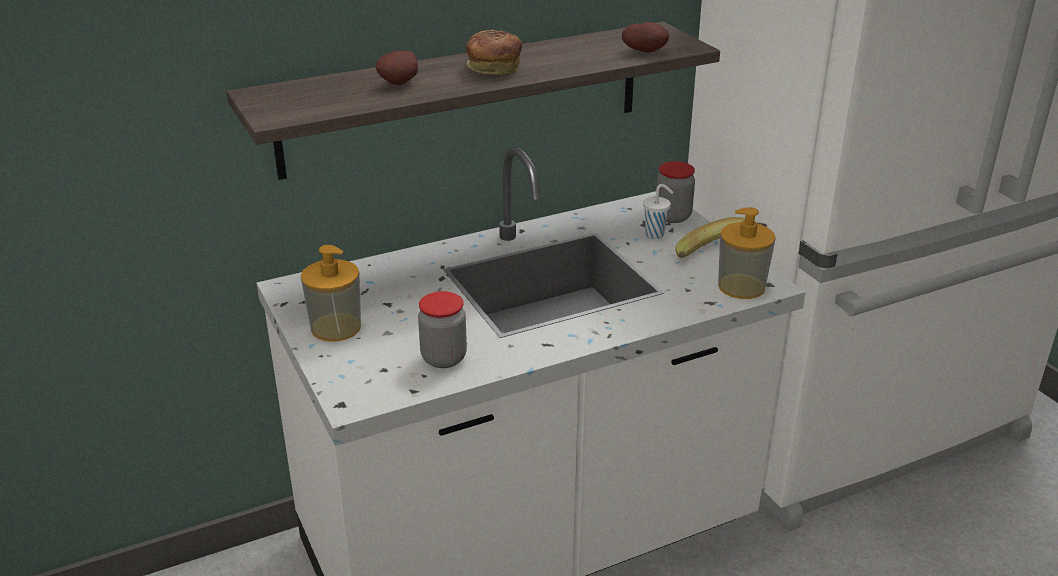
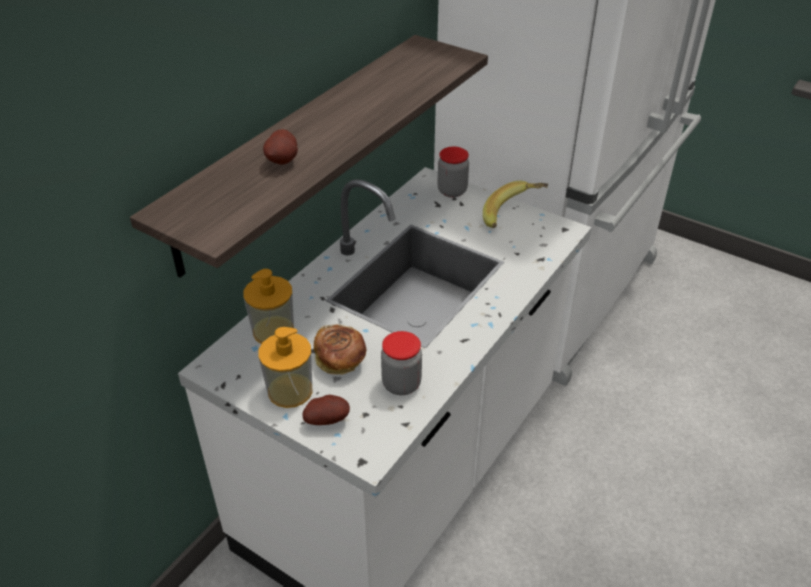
camera: 30 degrees left, 10 degrees up
(493, 68) = (340, 121): bread -> bread (340, 360)
(646, 52) = (438, 71): potato -> potato (327, 419)
(655, 234) = (454, 211): white cup -> none
(741, 286) = (549, 237): soap dispenser -> soap dispenser (273, 331)

